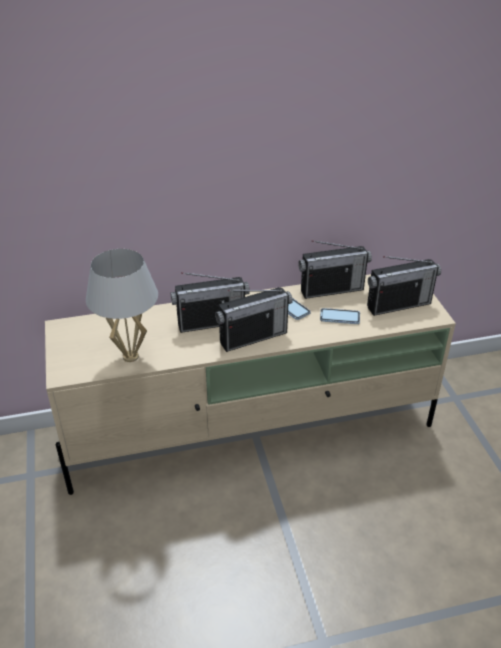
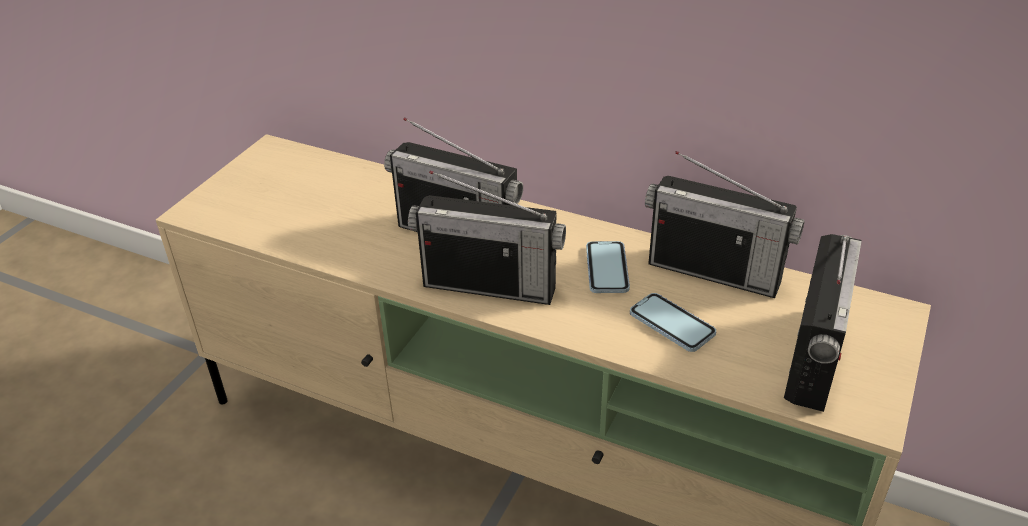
camera: 40 degrees right, 0 degrees up
(131, 357) = (296, 229): white table lamp -> none
(398, 305) = (813, 357): radio -> radio turned 90 degrees counterclockwise

